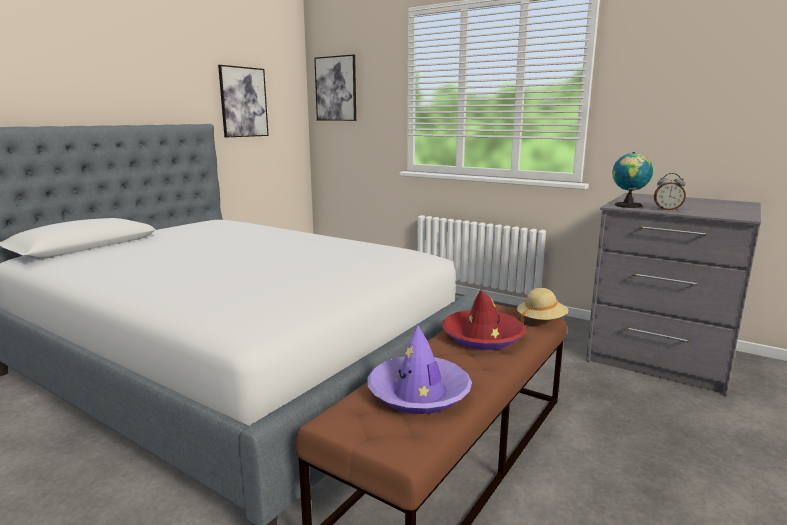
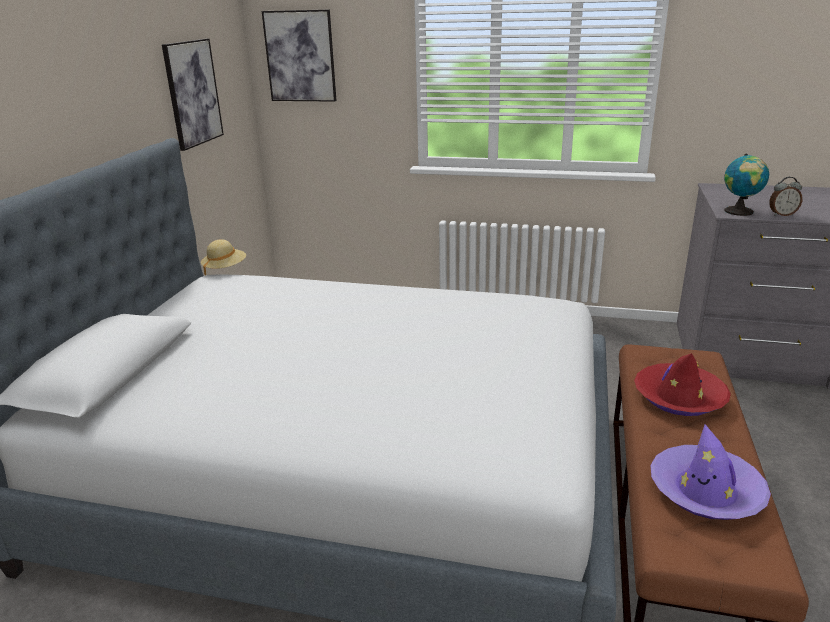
camera: 20 degrees left, 10 degrees up
(541, 320) = (706, 361): beige hat -> beige hat (225, 269)

